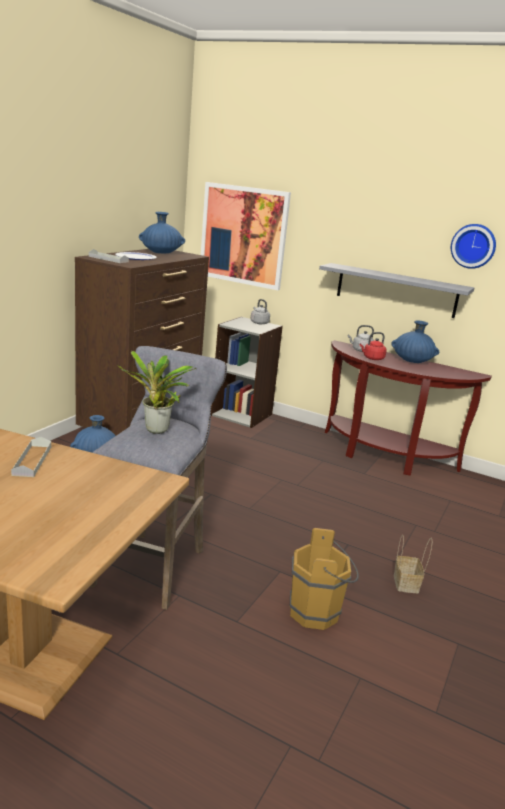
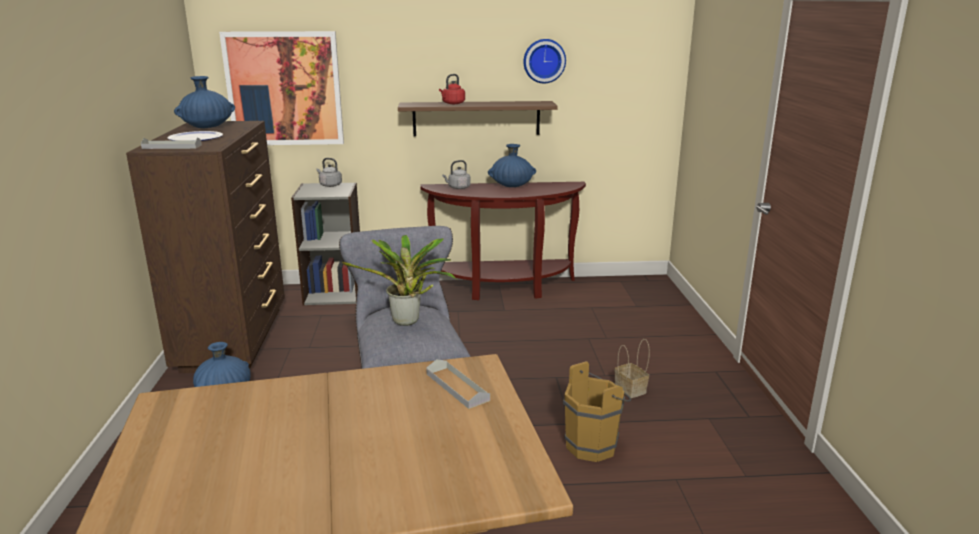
camera: 30 degrees left, 0 degrees up
(32, 460) = (330, 399): grey tray -> grey tray (457, 387)
(372, 358) = (478, 192): red kettle -> red kettle (452, 103)
(396, 290) = (476, 118): grey shelf -> brown shelf

